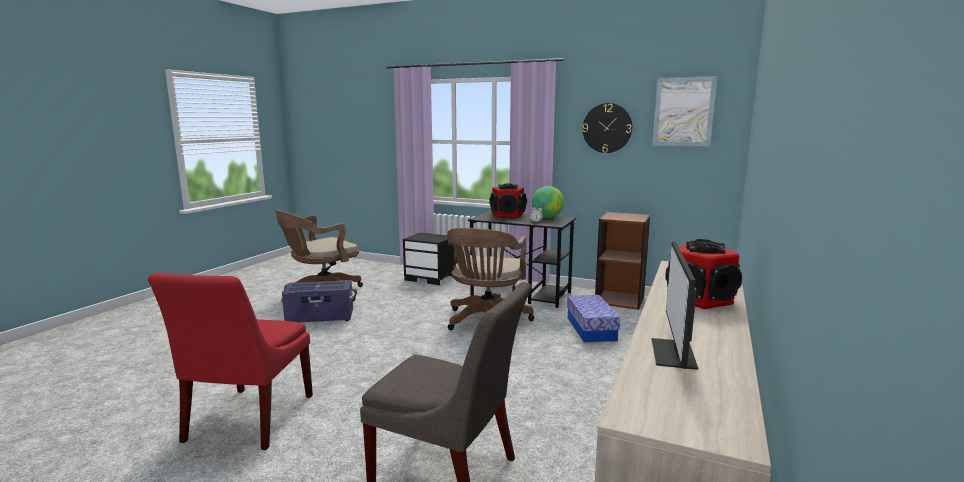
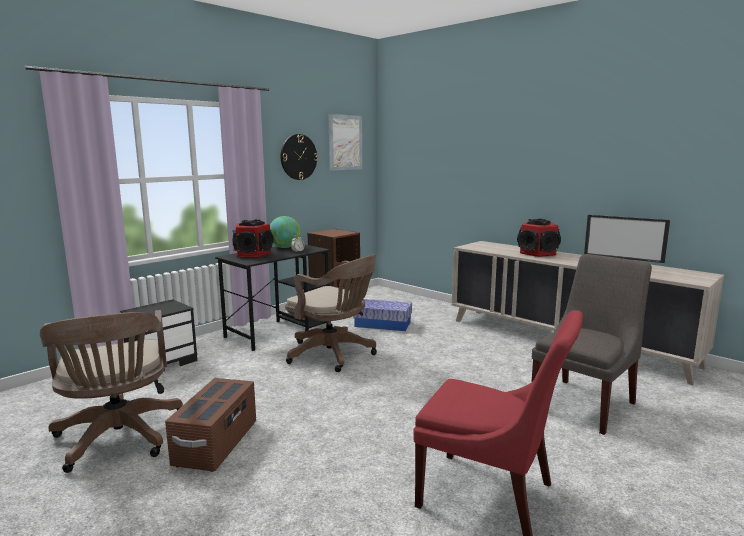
camera: 70 degrees left, 0 degrees up
(320, 317) = (216, 444): purple storage box -> brown storage box

